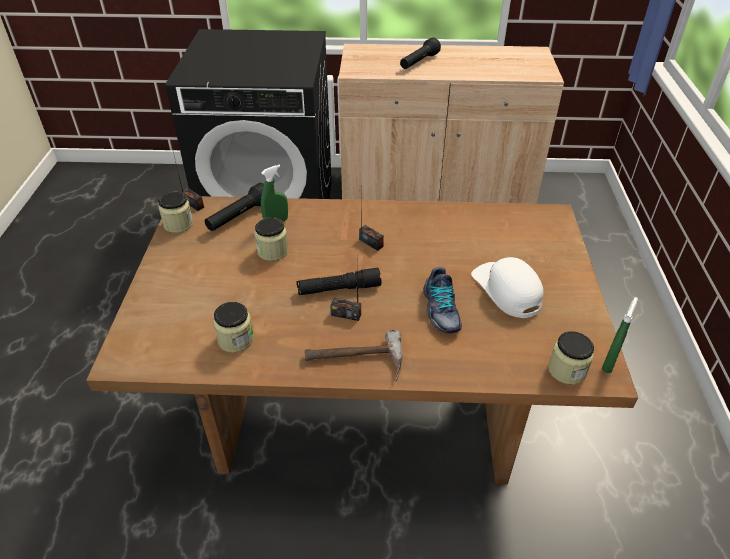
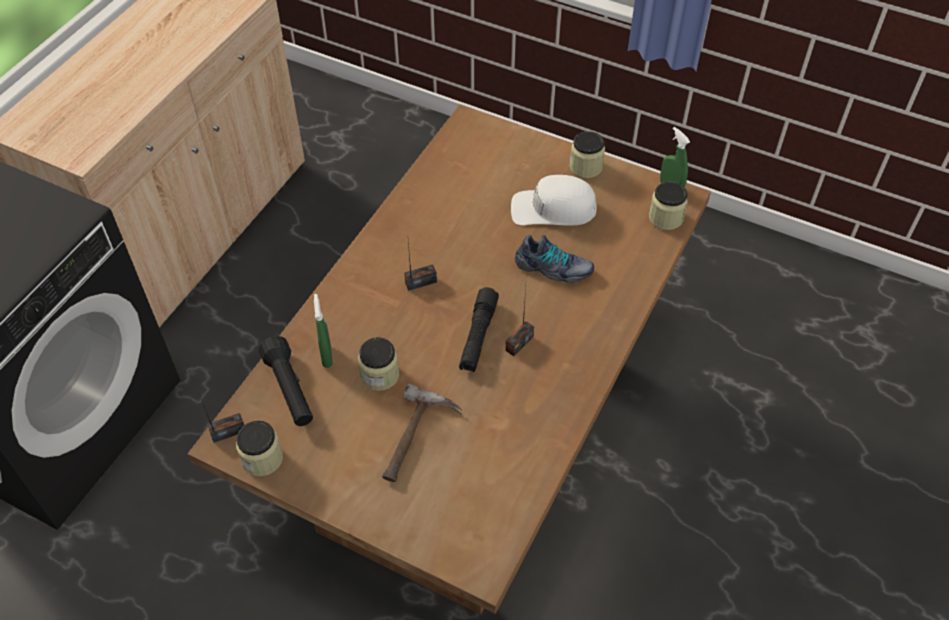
camera: 65 degrees left, 10 degrees up
(236, 339) = (506, 449): jar -> jar (585, 167)
(355, 362) = (586, 359): hammer -> hammer (419, 439)
(419, 62) = (114, 85): black flashlight -> none

